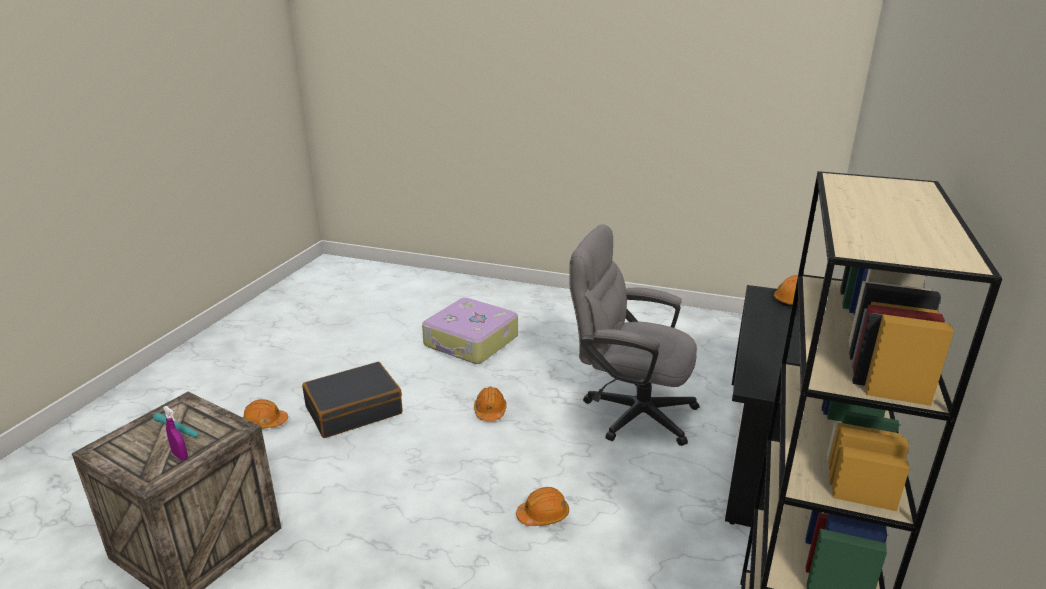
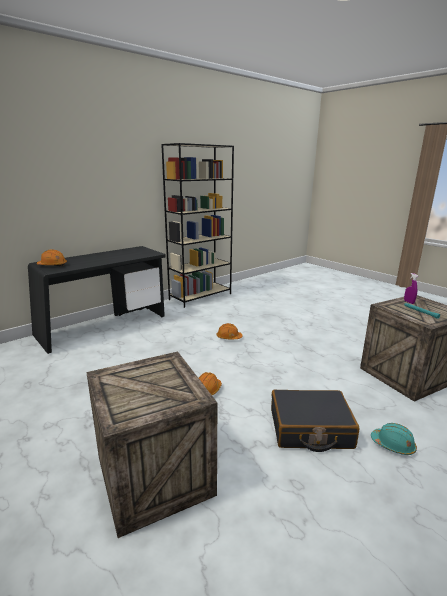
camera: 150 degrees left, 5 degrees down
(264, 423) = (393, 445): orange hard hat -> turquoise hard hat
(471, 342) = (152, 475): suitcase -> crate
(629, 411) = (128, 361): grey office chair -> none

